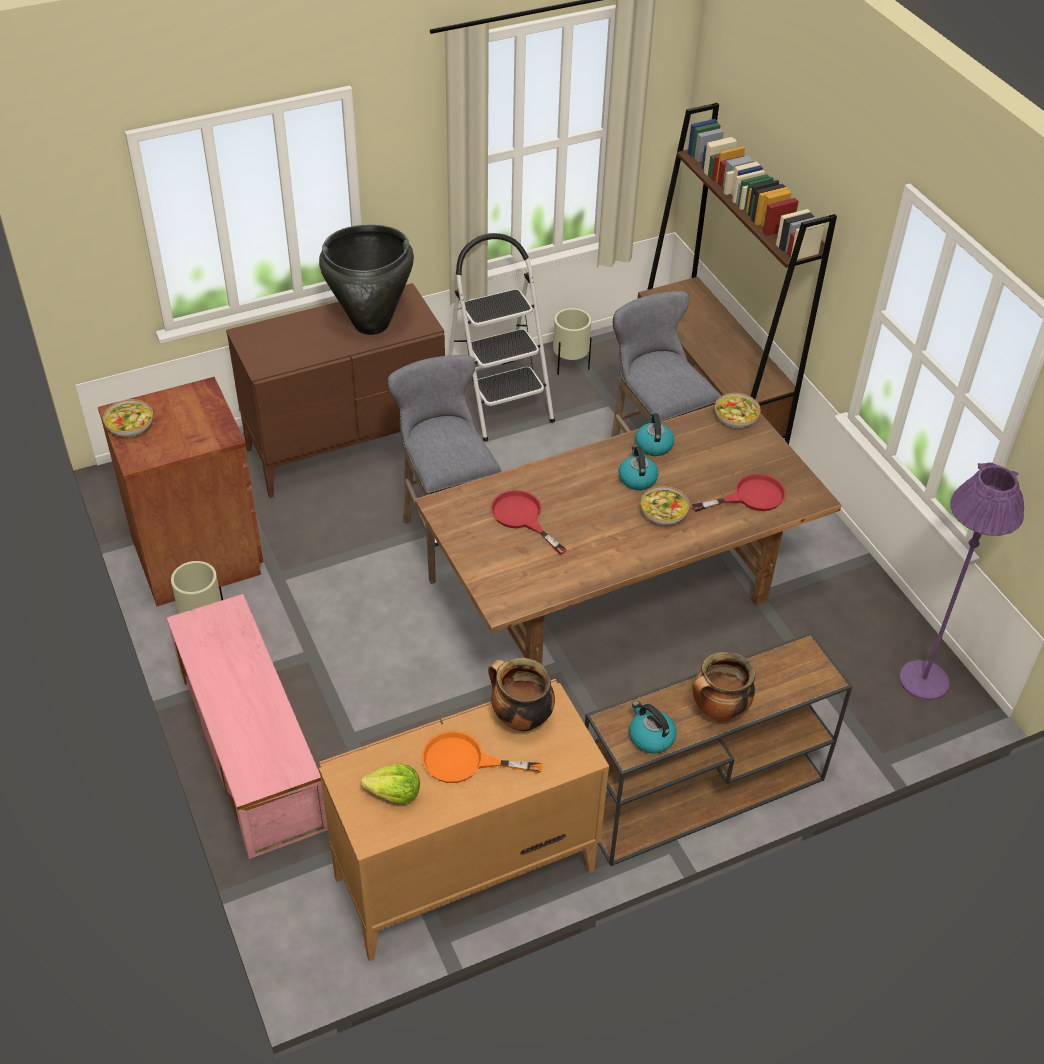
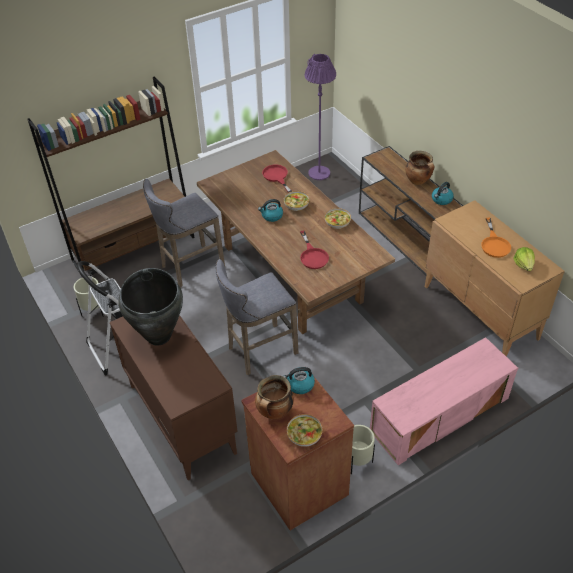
camera: 95 degrees left, 0 degrees up
(520, 718) = (461, 229): cooking pot -> cooking pot (274, 412)
(522, 518) = (312, 256): red frying pan -> red frying pan turned 60 degrees counterclockwise
(653, 445) = (243, 212): kettle -> kettle (299, 385)
(735, 418) = (216, 184): bowl -> bowl (337, 223)

